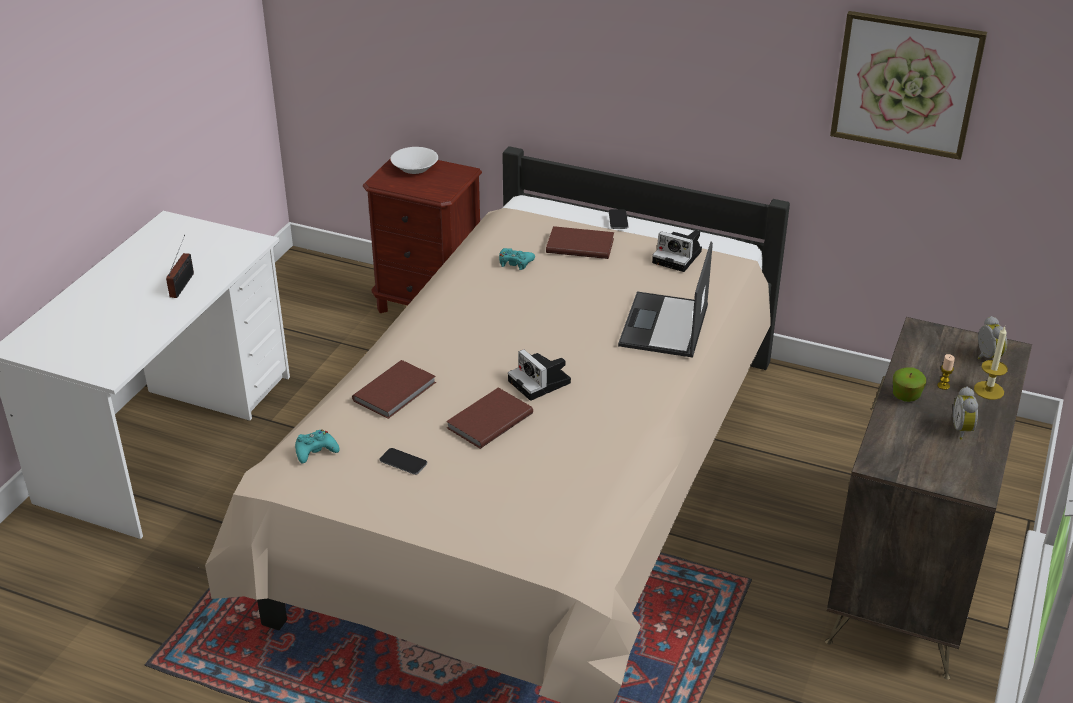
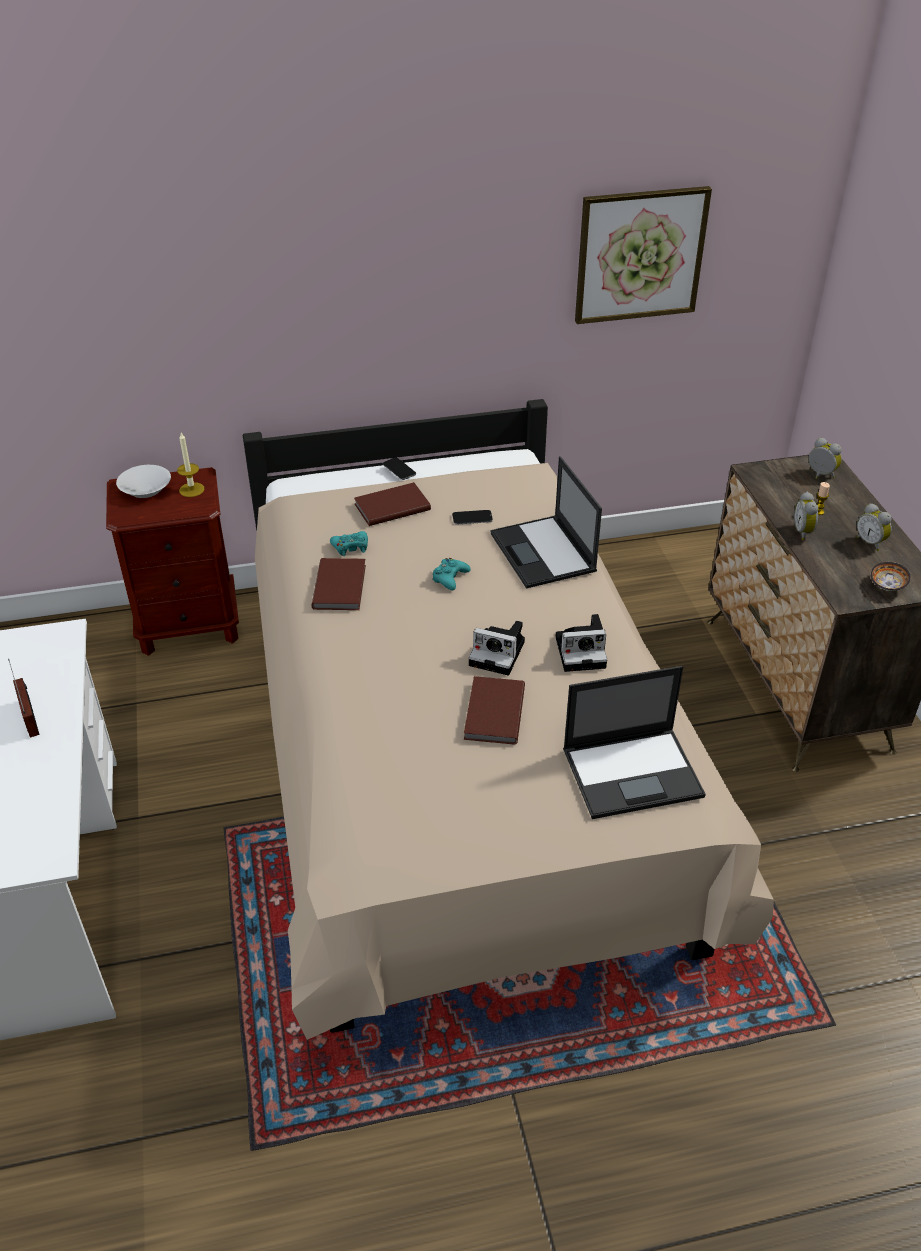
camera: 35 degrees left, 5 degrees up
(315, 451) = (364, 828): turquoise game controller -> turquoise game controller (450, 578)
(396, 392) = (378, 726): brown book -> brown book (341, 586)
(403, 462) = (461, 794): phone -> phone (472, 518)
(547, 509) = (633, 772): none -> laptop
(679, 257) = (488, 484): camera -> camera (582, 651)
(906, 396) = (804, 532): apple -> alarm clock
(932, 470) = (887, 585): none -> bowl
(988, 390) = (850, 501): candle -> candle (191, 489)

